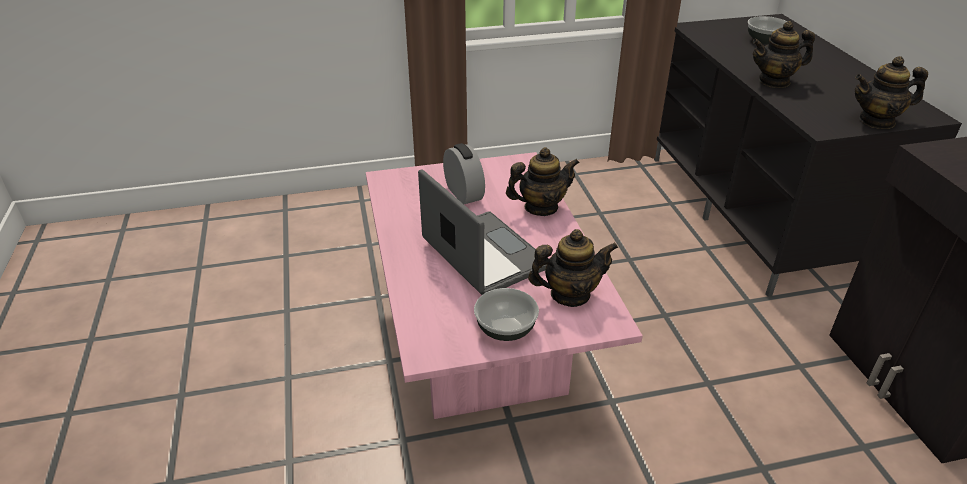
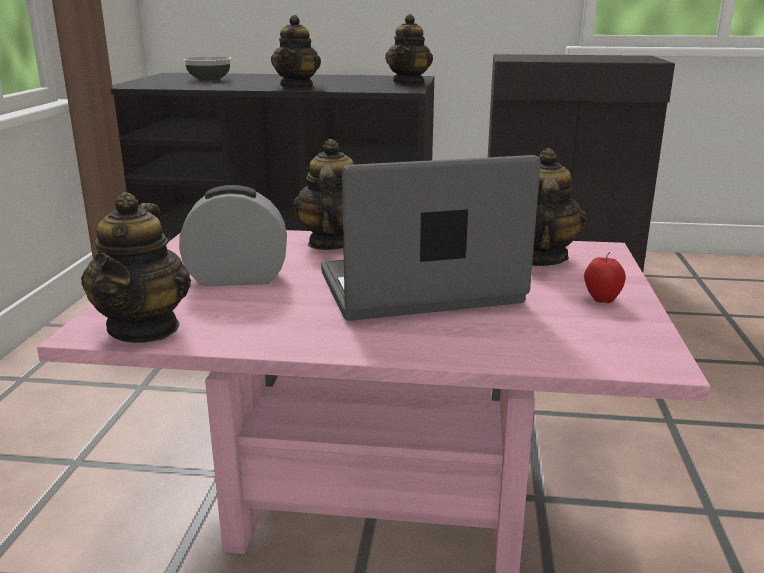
camera: 70 degrees left, 15 degrees down
(392, 189) = (144, 328): none -> teapot
(506, 329) = (601, 300): bowl -> apple

